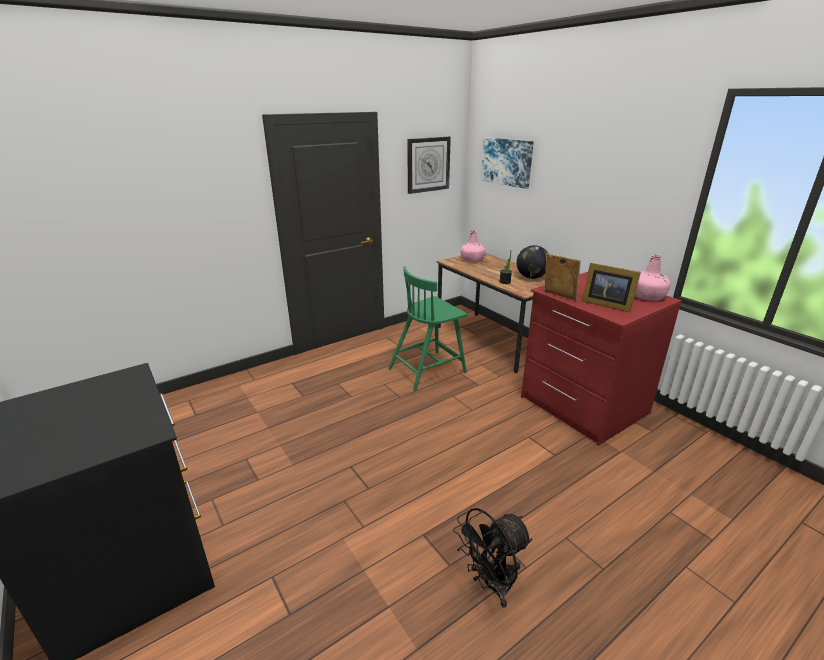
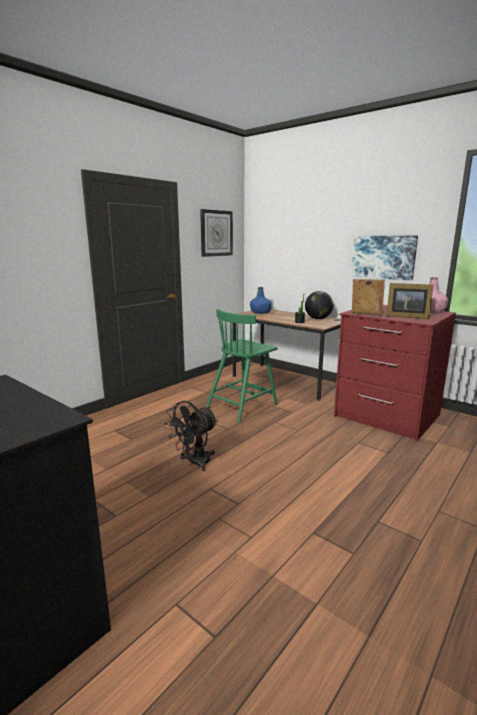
camera: 15 degrees left, 10 degrees down
(472, 260) = (260, 312): pink bottle -> blue bottle
(491, 584) = (400, 561): black fan -> black fan (194, 463)
(507, 162) = (283, 229): picture -> picture (383, 257)

